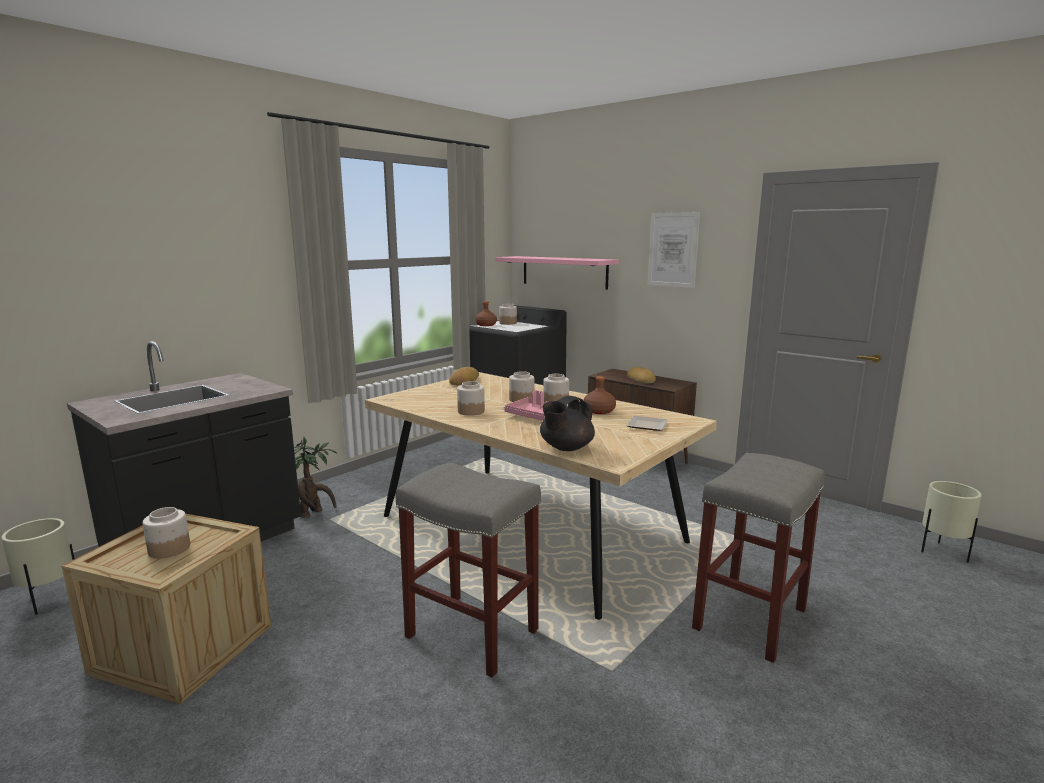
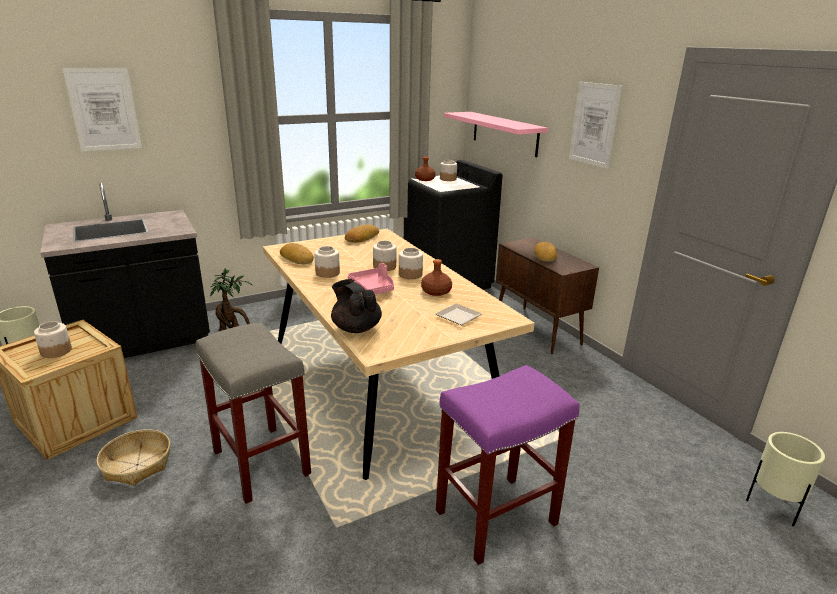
camera: 20 degrees right, 10 degrees up
(150, 252) = (104, 109): none -> picture
(318, 675) = (137, 464): none -> basket
(420, 404) = (298, 258): none -> bread
(566, 448) = (356, 328): black teapot -> black teapot turned 75 degrees clockwise
(750, 620) = (495, 518): grey stool -> purple stool

